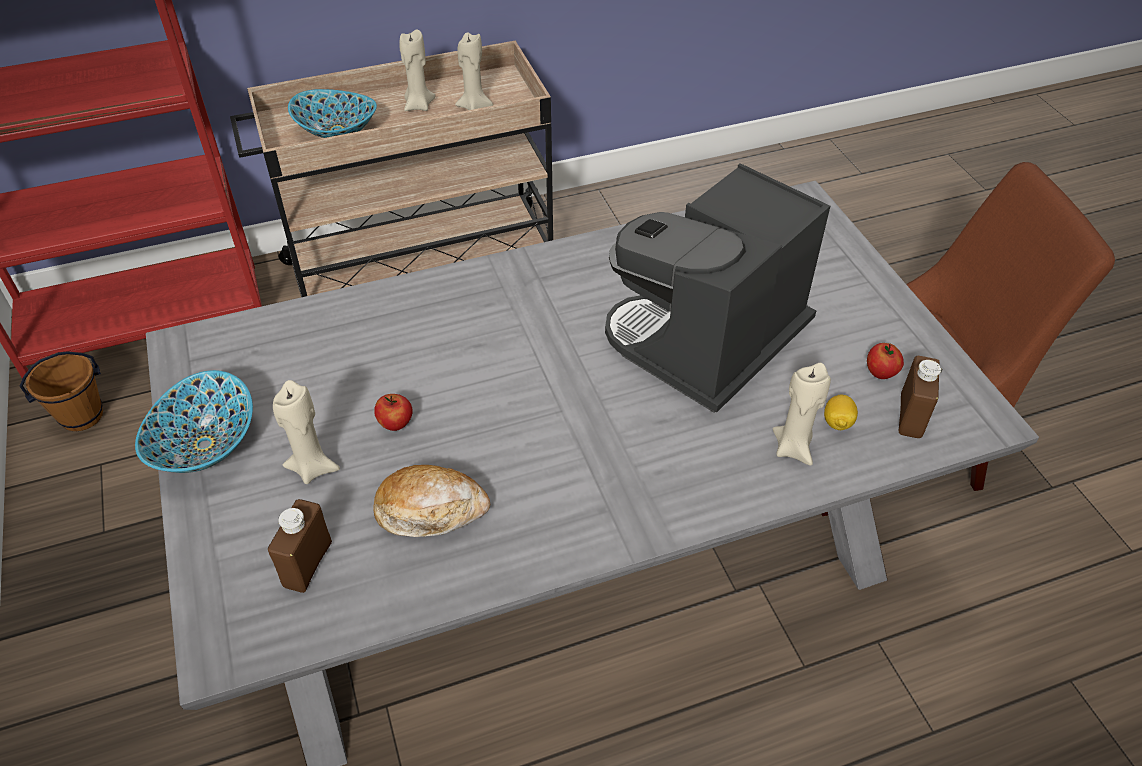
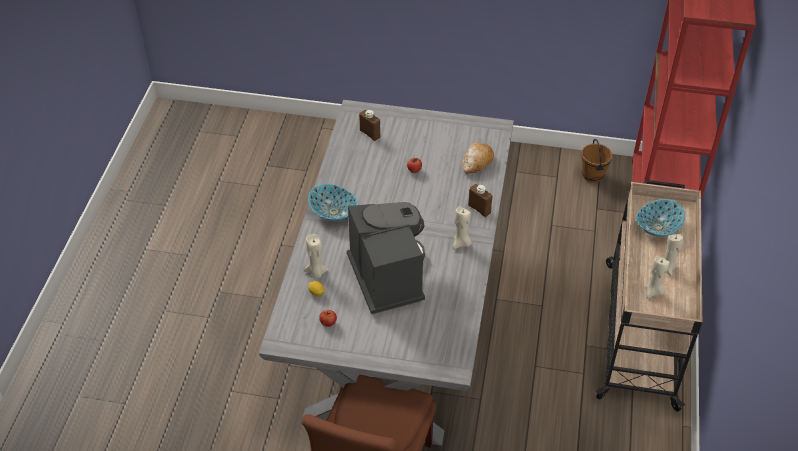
camera: 120 degrees right, 0 degrees up
(203, 445) = (440, 122): bowl -> bowl (334, 211)
(313, 467) = (409, 145): beige candle -> beige candle (461, 243)
(431, 510) = (368, 167): bread -> bread (476, 162)
(910, 416) = (301, 318): brown bottle -> brown bottle (479, 209)

